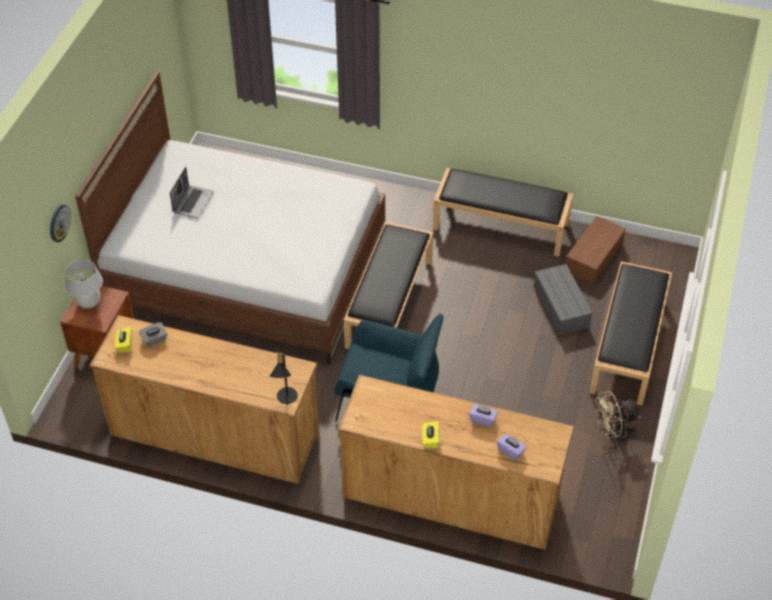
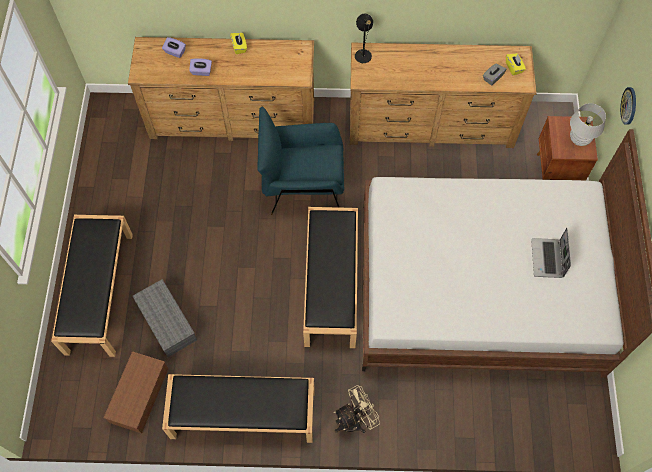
camera: 165 degrees right, 15 degrees up
(612, 435) = (110, 198): beige fan -> beige fan (354, 420)

